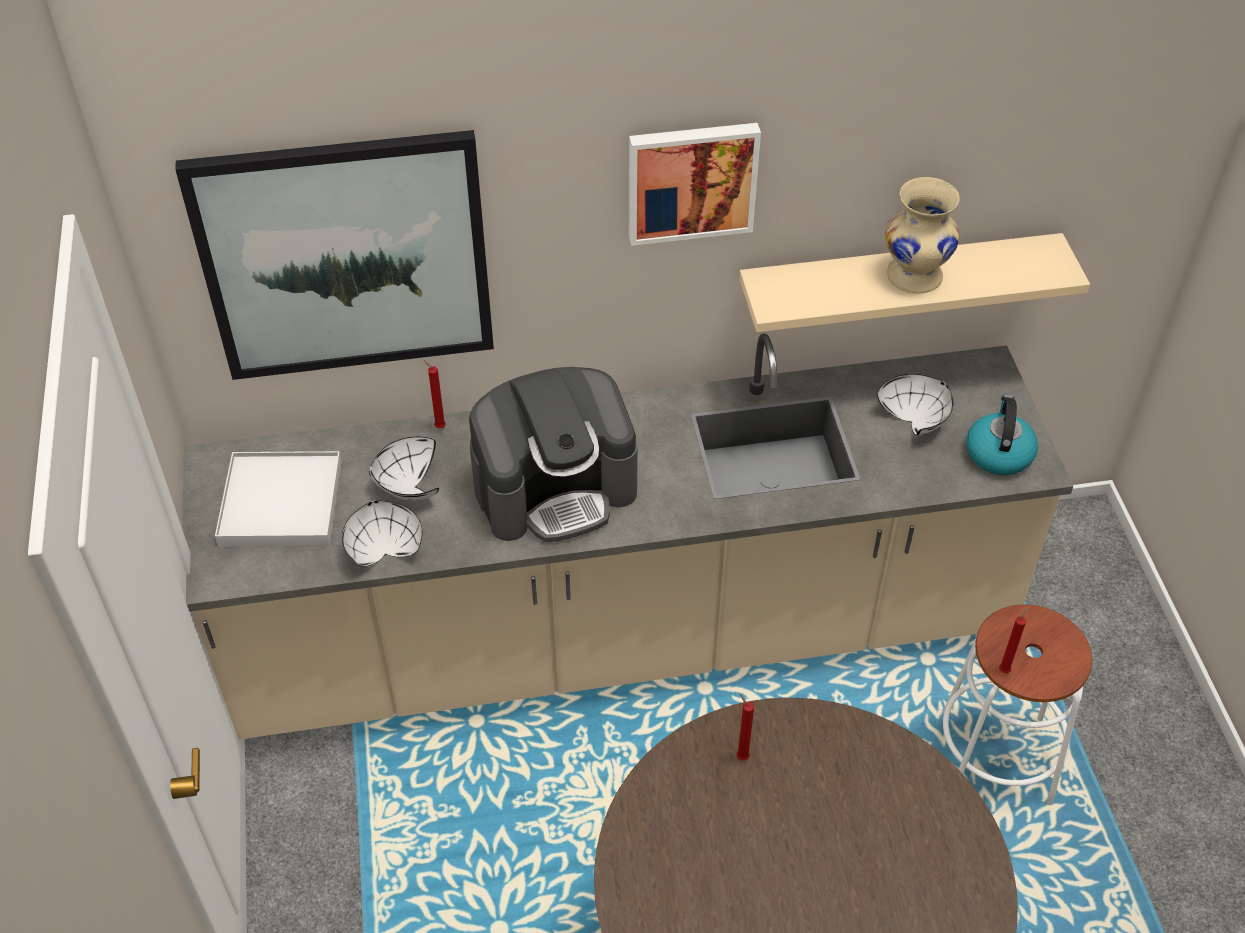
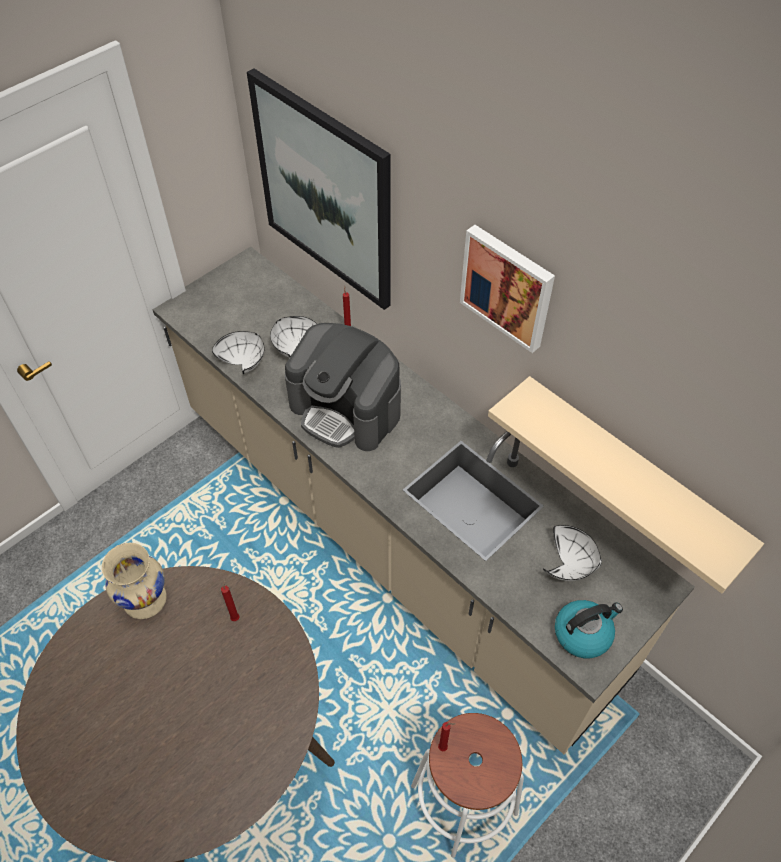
camera: 55 degrees right, 5 degrees up
(281, 503) = (242, 304): white tray -> none
(913, 275) = (618, 471): beige vase -> beige vase (145, 599)

